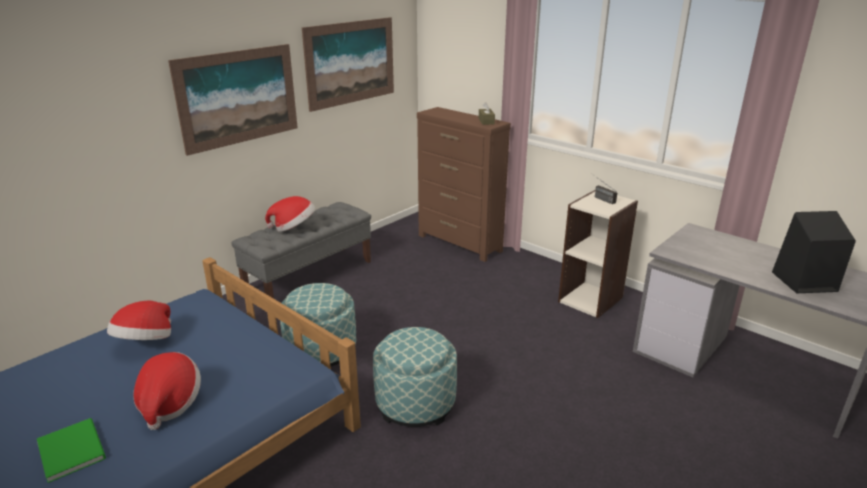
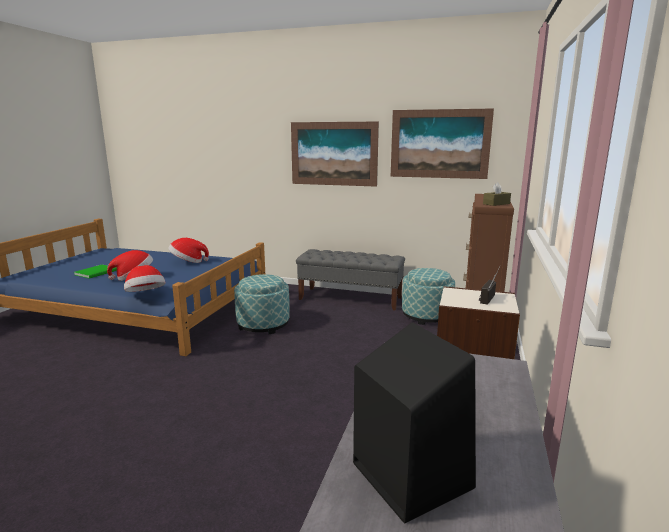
camera: 65 degrees right, 10 degrees down
(294, 227) = (341, 254): hat -> hat (146, 295)
(415, 403) = (219, 369): ottoman -> ottoman (426, 315)

